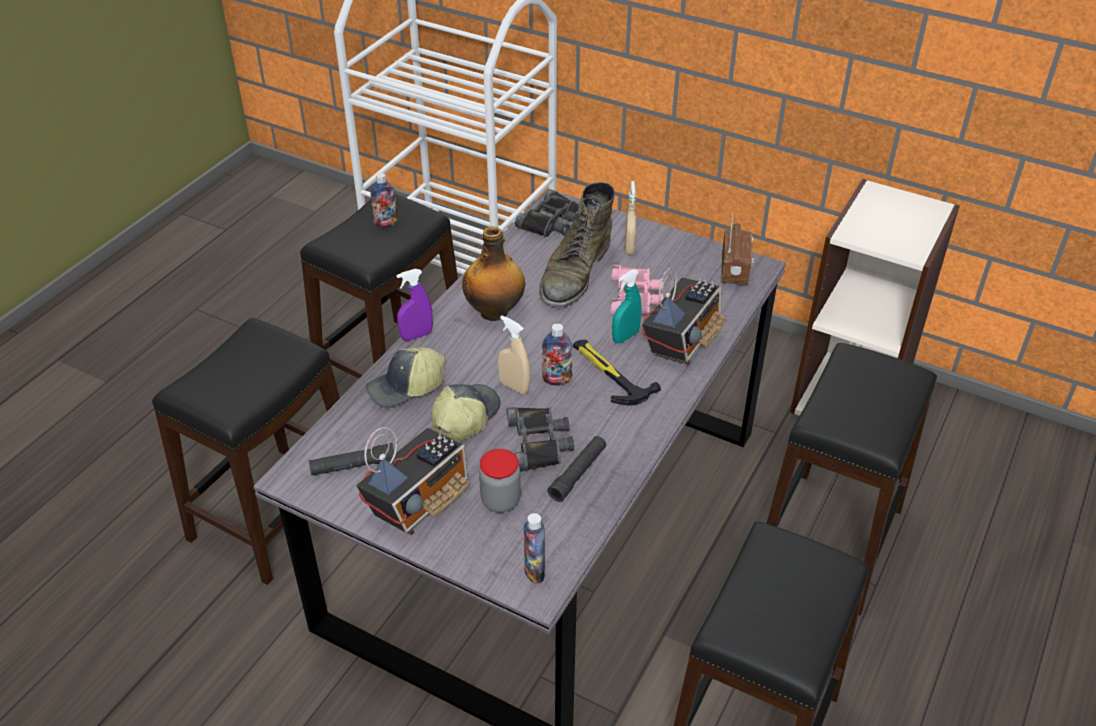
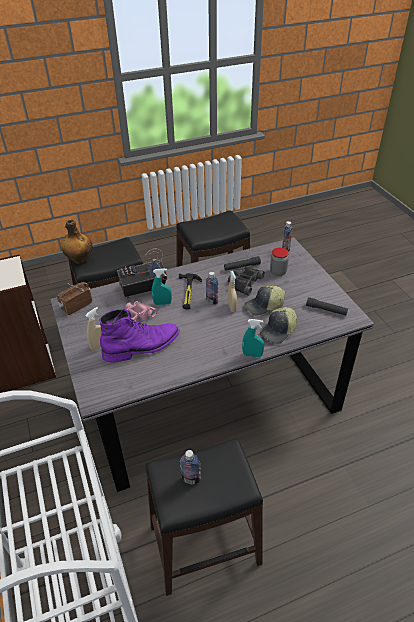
camera: 140 degrees left, 0 degrees up
(275, 512) = (331, 481): black stool -> none
(406, 388) = (279, 331): cap -> cap turned 120 degrees clockwise
(416, 335) = (252, 355): purple spray bottle -> turquoise spray bottle
(420, 501) = (308, 285): radio -> none
(495, 311) = (203, 346): bottle -> bottle (80, 260)
(552, 221) = (112, 386): black binoculars -> none
(575, 272) = (142, 346): green boot -> purple boot

